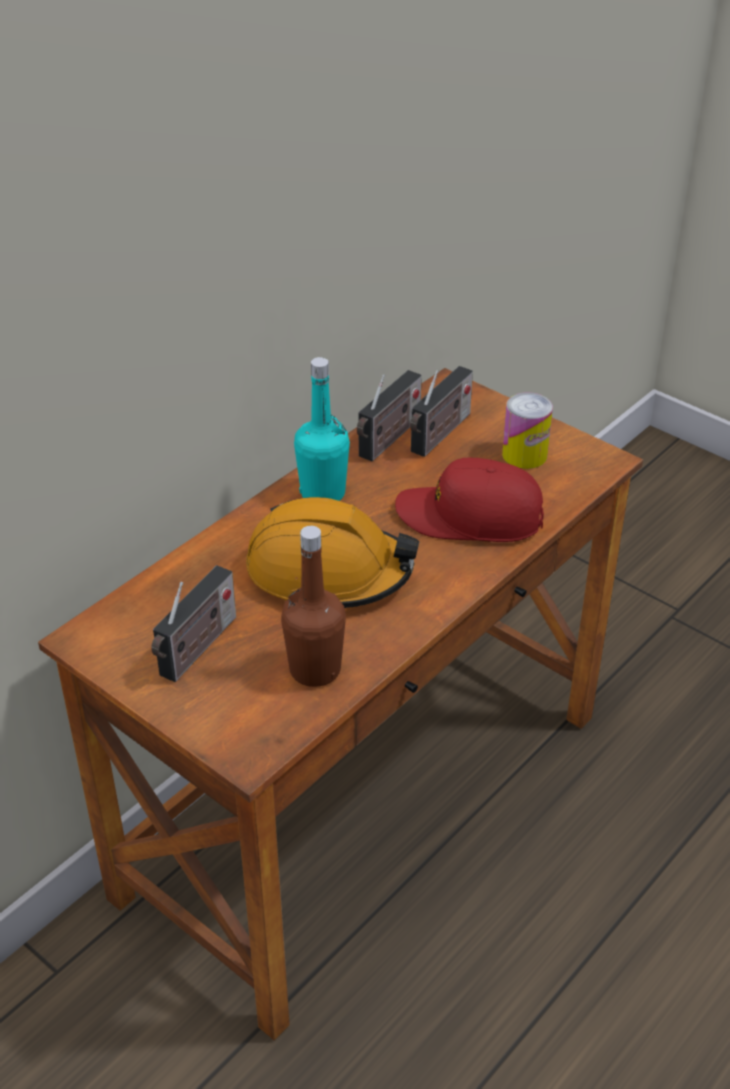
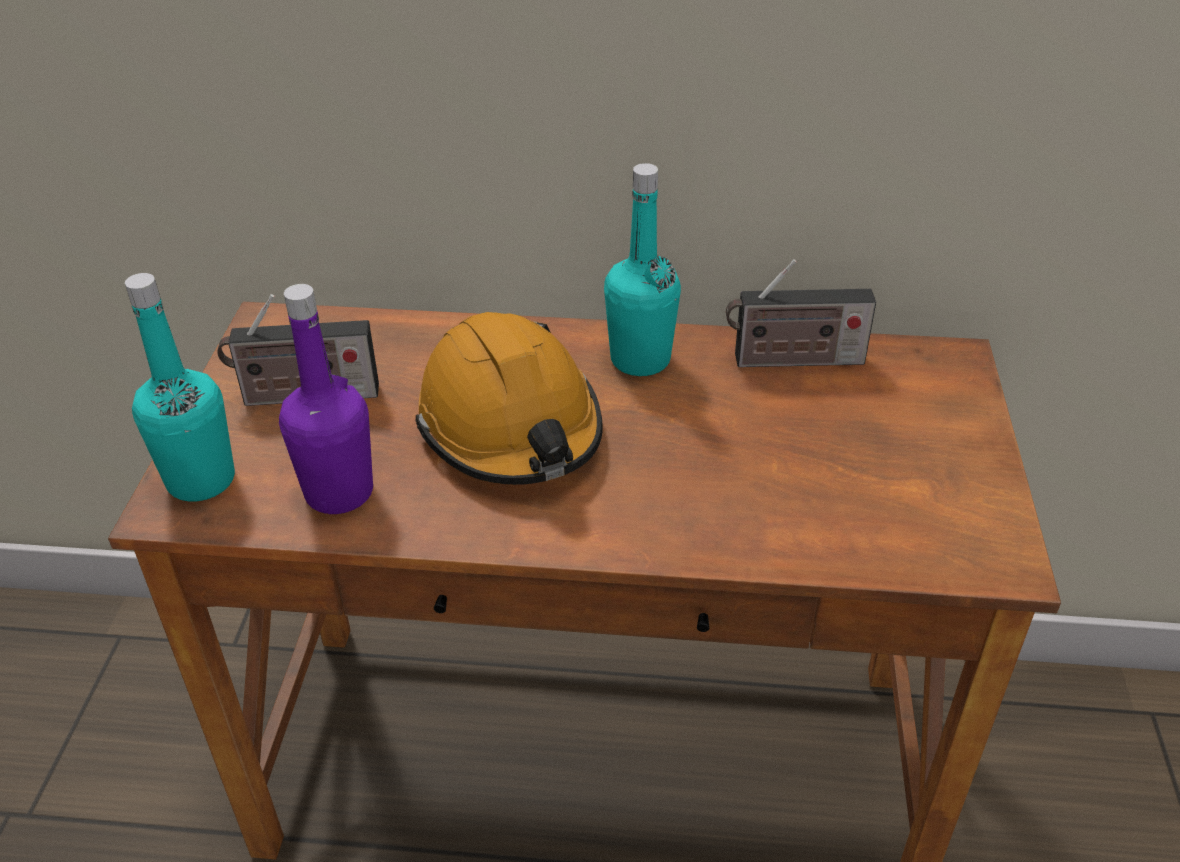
camera: 55 degrees right, 0 degrees up
(235, 730) = (201, 480): none -> turquoise bottle
(315, 670) = (339, 492): brown bottle -> purple bottle
(439, 435) = (853, 394): radio -> none
(469, 516) = (731, 489): red cap -> none
(524, 455) = (911, 481): can -> none

